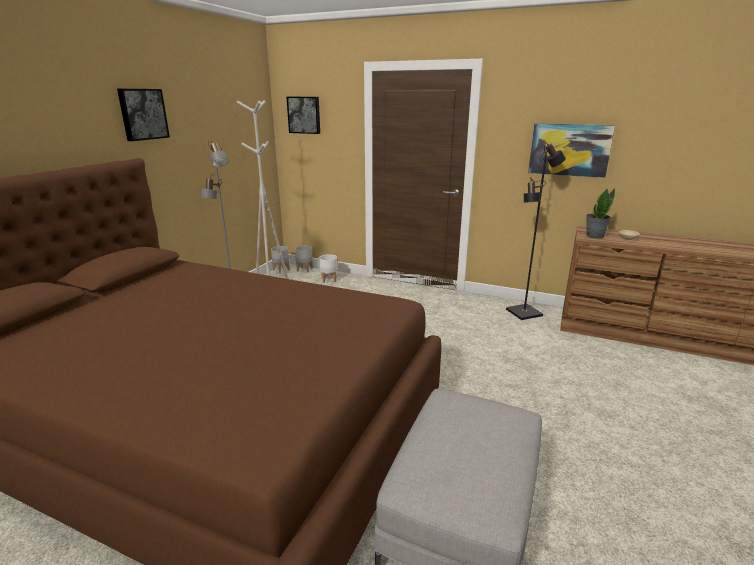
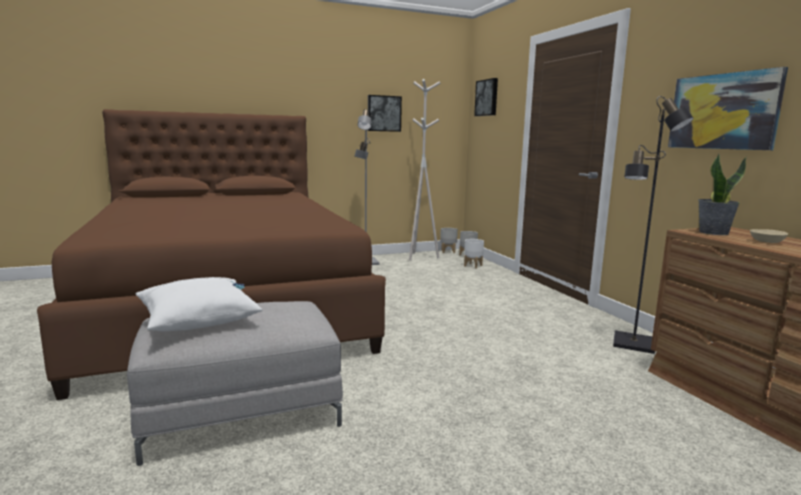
camera: 45 degrees right, 10 degrees down
(142, 114) = (320, 86): picture -> picture (383, 113)
(458, 465) = (198, 320): none -> white pillow

